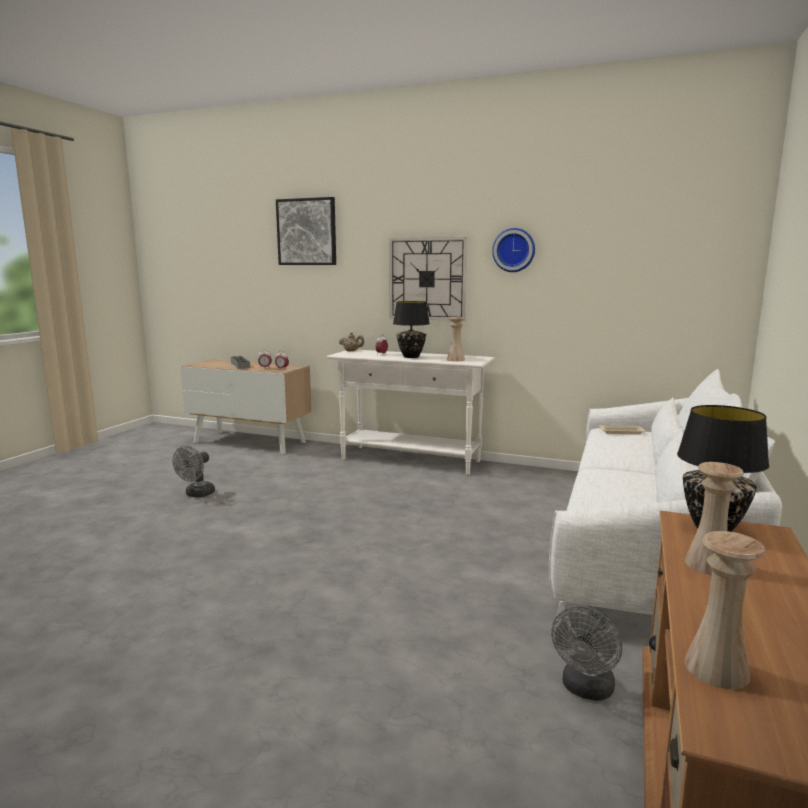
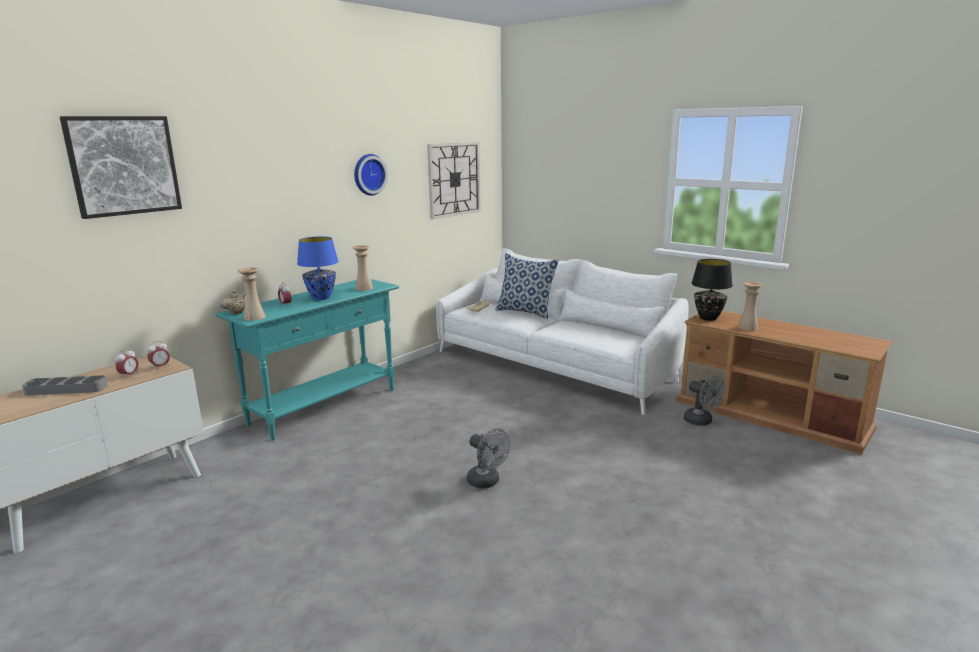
camera: 70 degrees left, 5 degrees up
(197, 494) = (282, 549): grey fan -> grey fan (487, 482)
(410, 460) = (325, 406): white console table -> turquoise console table
(411, 357) = (321, 297): black table lamp -> blue table lamp
(427, 279) = (295, 211): wall clock -> wall clock (454, 179)
(647, 452) = (526, 312): none -> pillow
(716, 668) = (831, 345): beige vase -> beige vase (254, 317)

